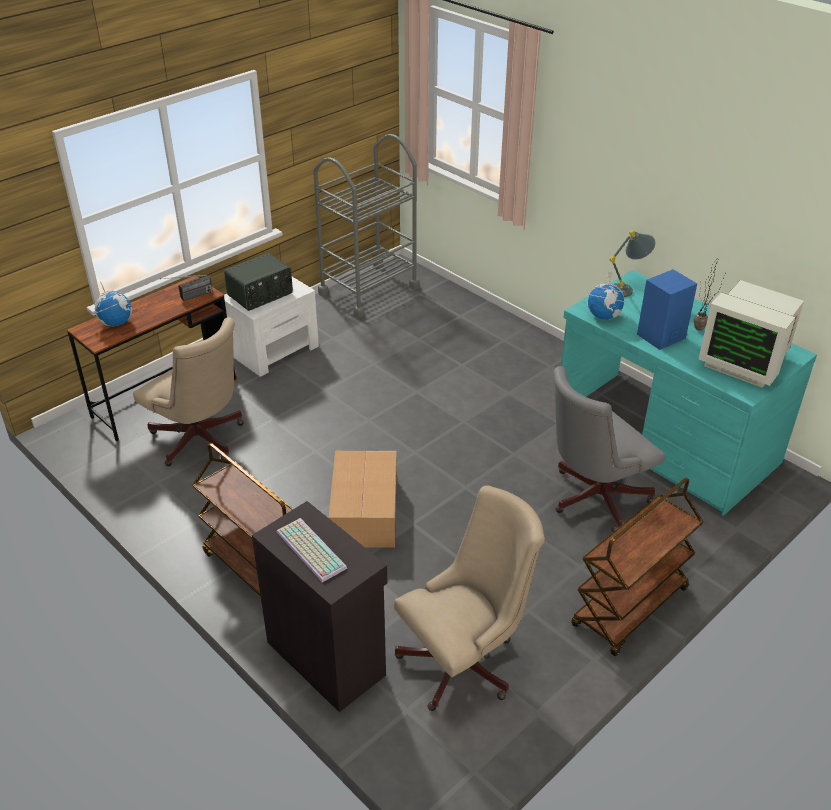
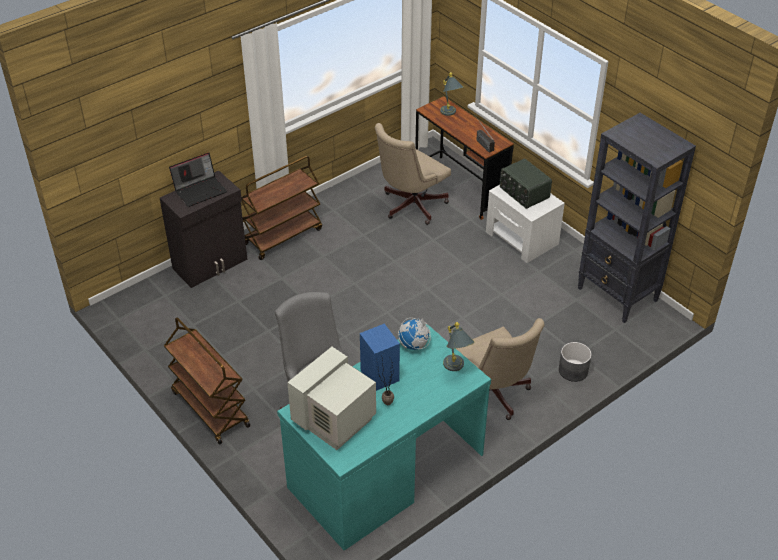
camera: 95 degrees right, 5 degrees up
(116, 322) = (450, 114): globe -> grey table lamp
(309, 550) = (200, 190): keyboard -> laptop
(364, 513) = (326, 283): cardboard box -> none
(368, 290) = (618, 295): grey cart -> black bookcase
(465, 660) = (191, 322): beige office chair -> beige office chair (492, 396)
(484, 319) = (573, 371): none -> grey planter

